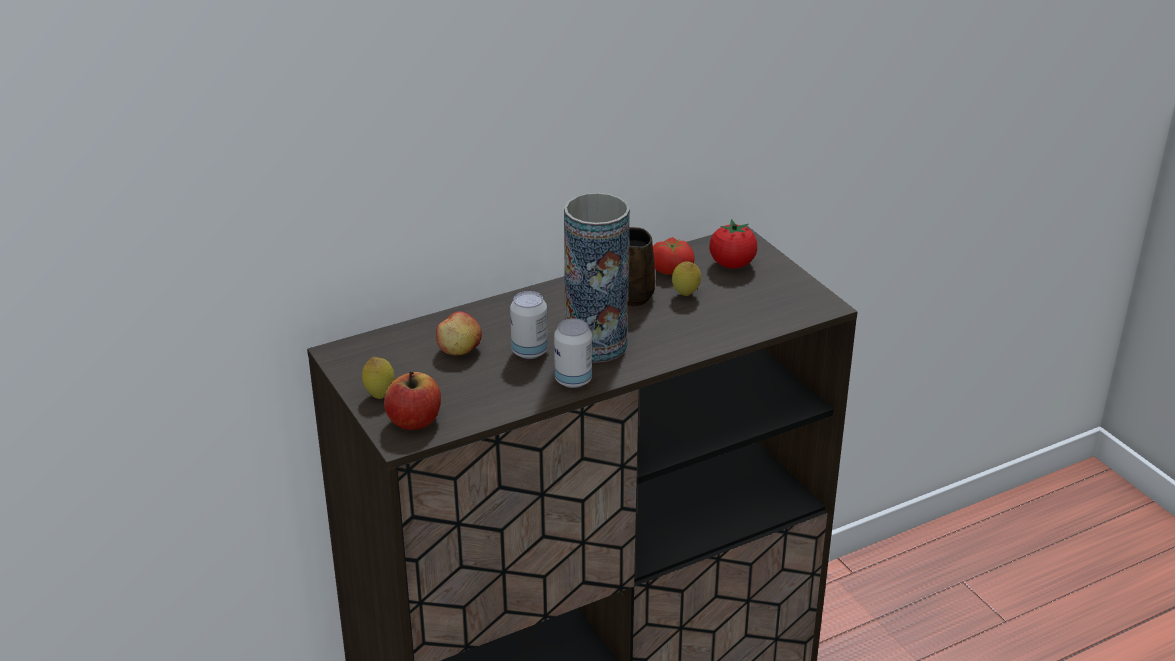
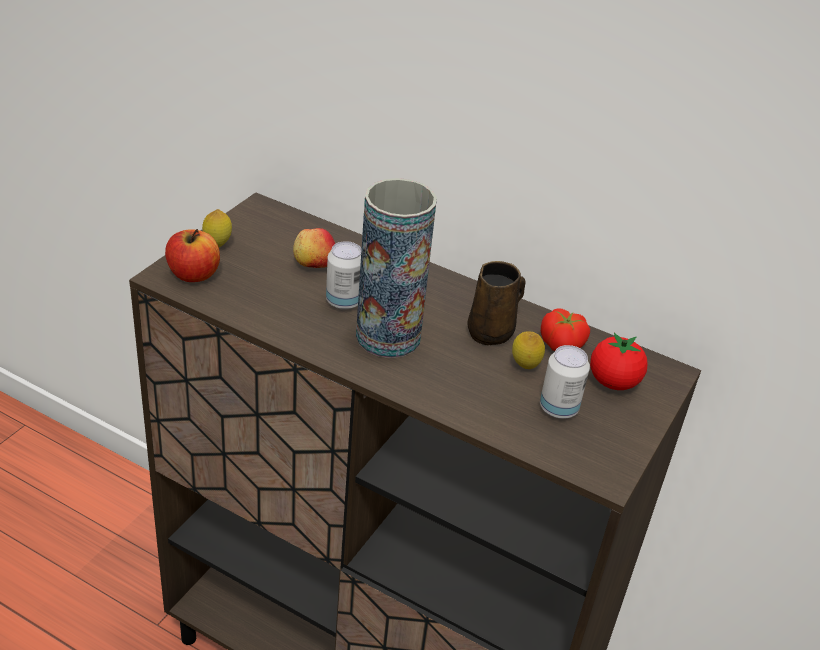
camera: 55 degrees right, 5 degrees up
(573, 380) = (320, 341): can -> can (558, 408)

